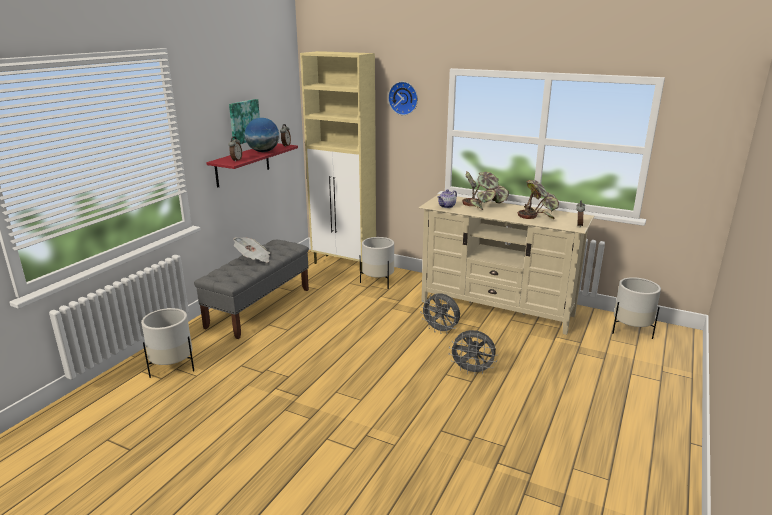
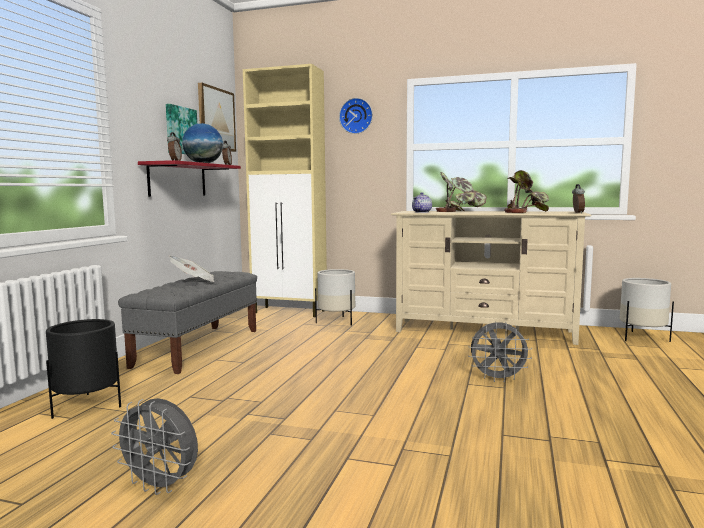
camera: 10 degrees left, 15 degrees down
(172, 367) = (87, 406): white planter -> black planter
(278, 97) = (216, 119): none -> picture
(440, 330) = (434, 351): grey fan -> grey fan (161, 486)

